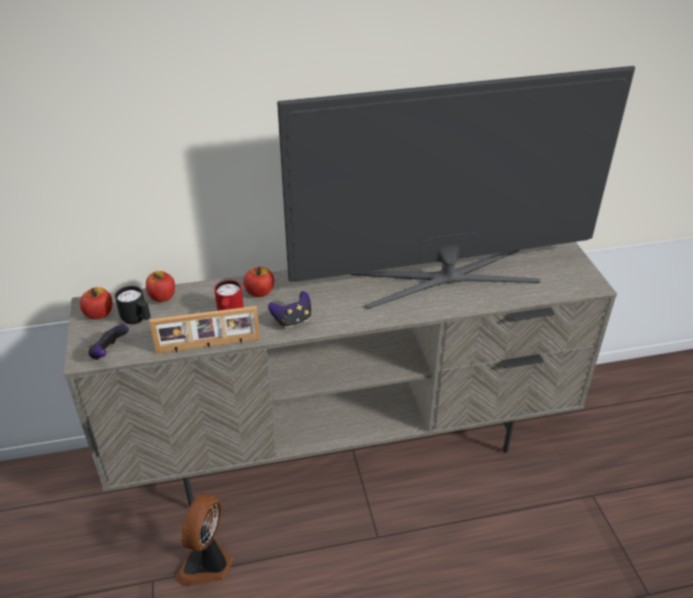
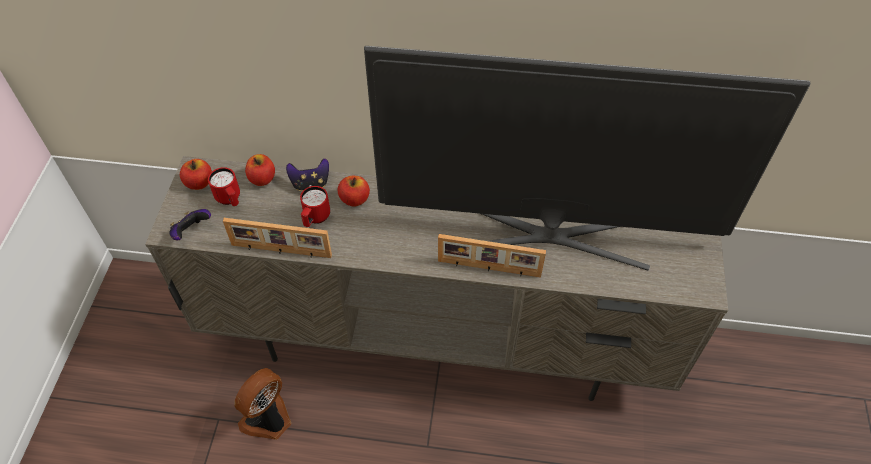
camera: 20 degrees right, 15 degrees up
(137, 319) = (230, 200): black mug -> red mug
(292, 321) = (371, 244): game controller -> game controller (310, 183)
(408, 313) = (489, 269): none -> picture frame

